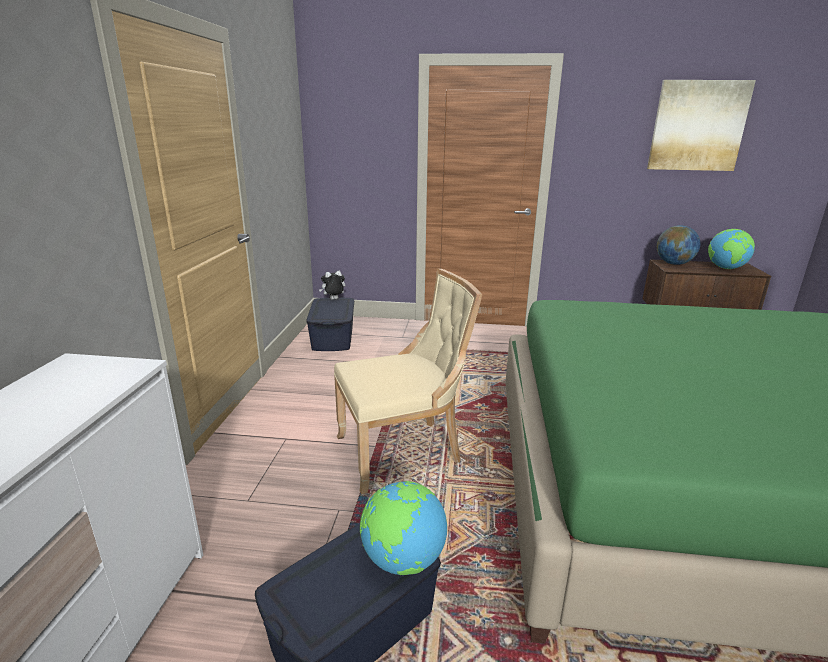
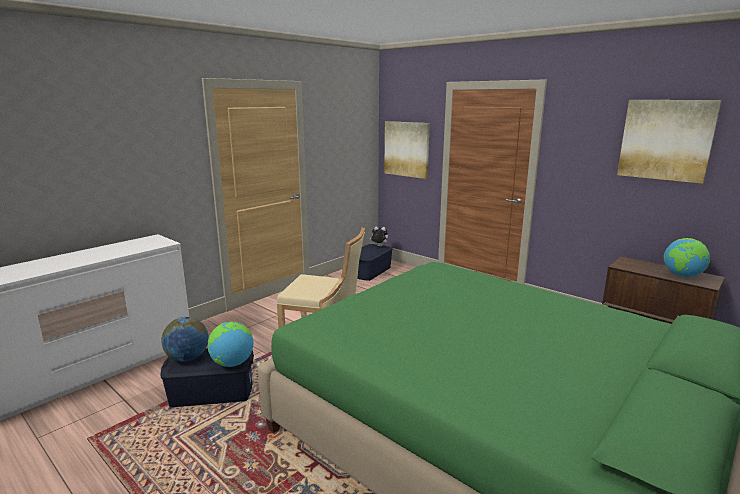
camera: 35 degrees right, 5 degrees down
(356, 155) = (406, 149): none -> picture
(674, 264) = (634, 263): globe -> globe (188, 358)

